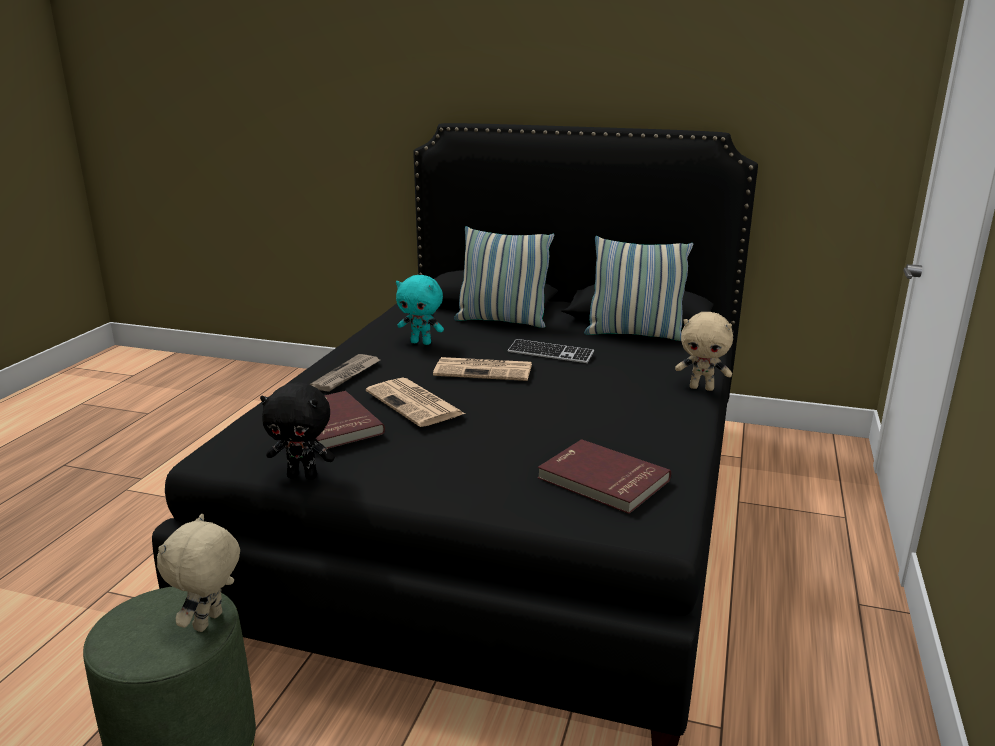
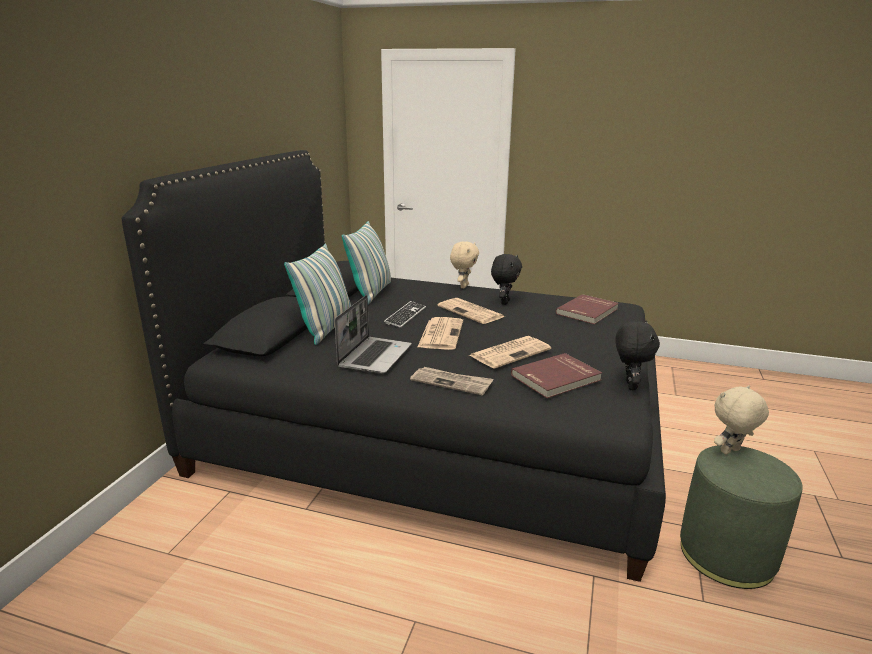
camera: 90 degrees left, 0 degrees up
(210, 622) = (731, 452): beige plush toy -> beige plush toy turned 135 degrees clockwise
(421, 342) = (375, 356): turquoise plush toy -> laptop
(575, 389) = (471, 312): none -> newspaper
(629, 413) = (504, 302): none -> black plush toy

